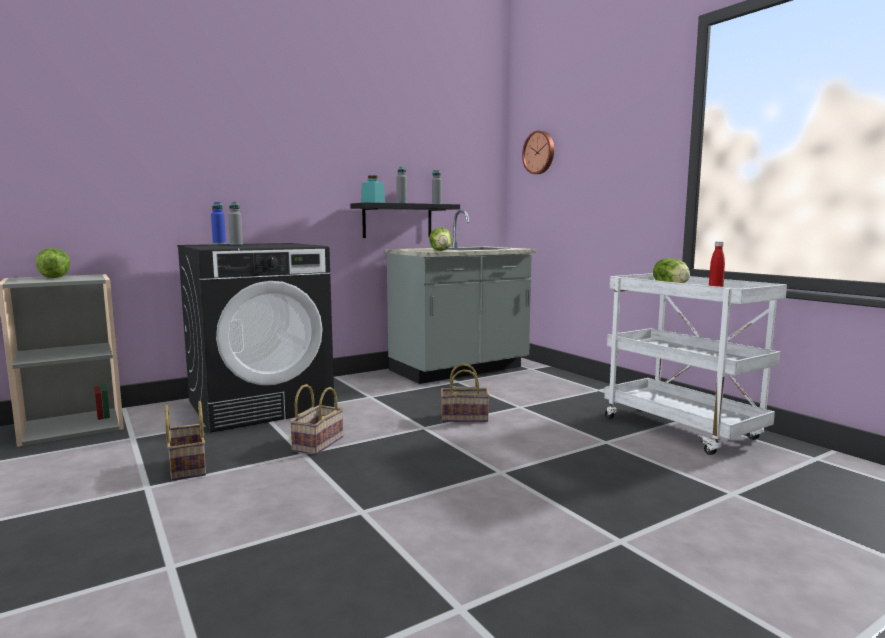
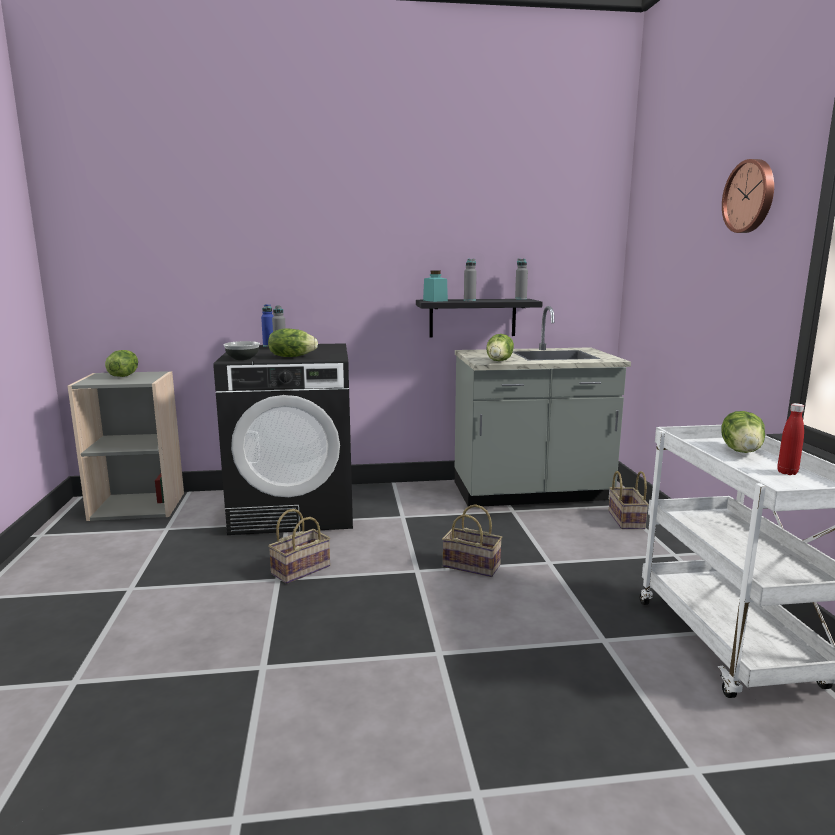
camera: 25 degrees right, 5 degrees up
(186, 467) = (176, 572): basket -> basket (624, 519)
(221, 247) = (242, 359): none -> bowl
(268, 246) = (291, 357): none -> lettuce
(539, 152) = (656, 235): wall clock -> wall clock (750, 196)

